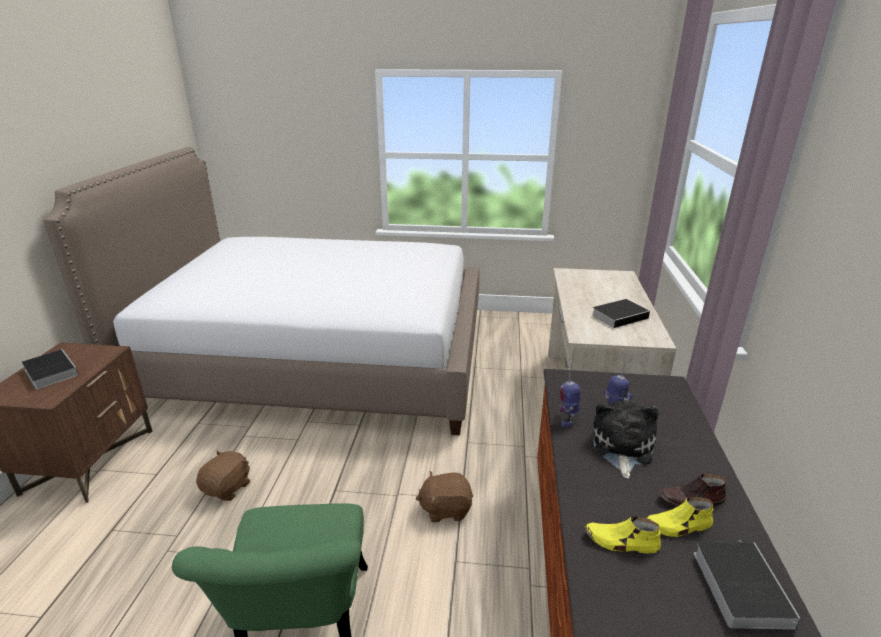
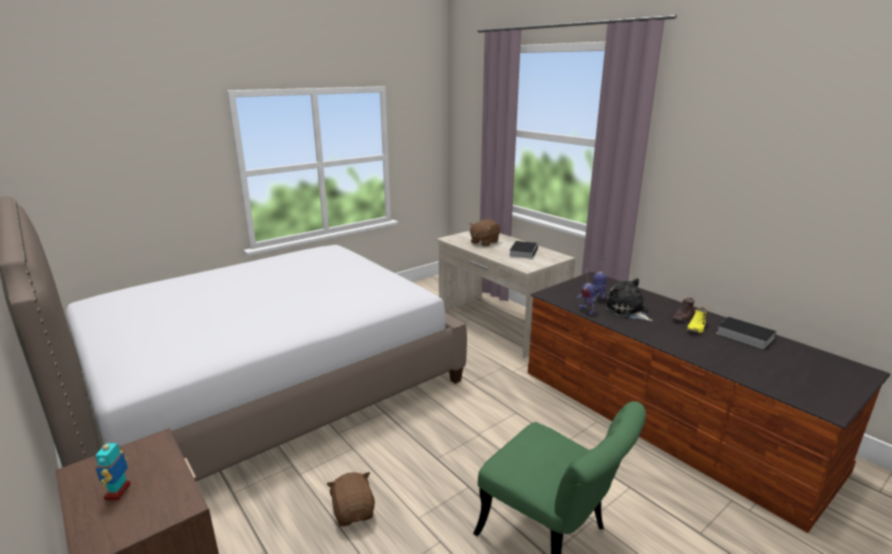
camera: 45 degrees left, 5 degrees down
(50, 371) = (118, 492): book -> toy robot
(445, 508) = (517, 423): brown plush toy -> brown plush toy (484, 242)
(621, 542) = (693, 344): yellow shoe -> none

